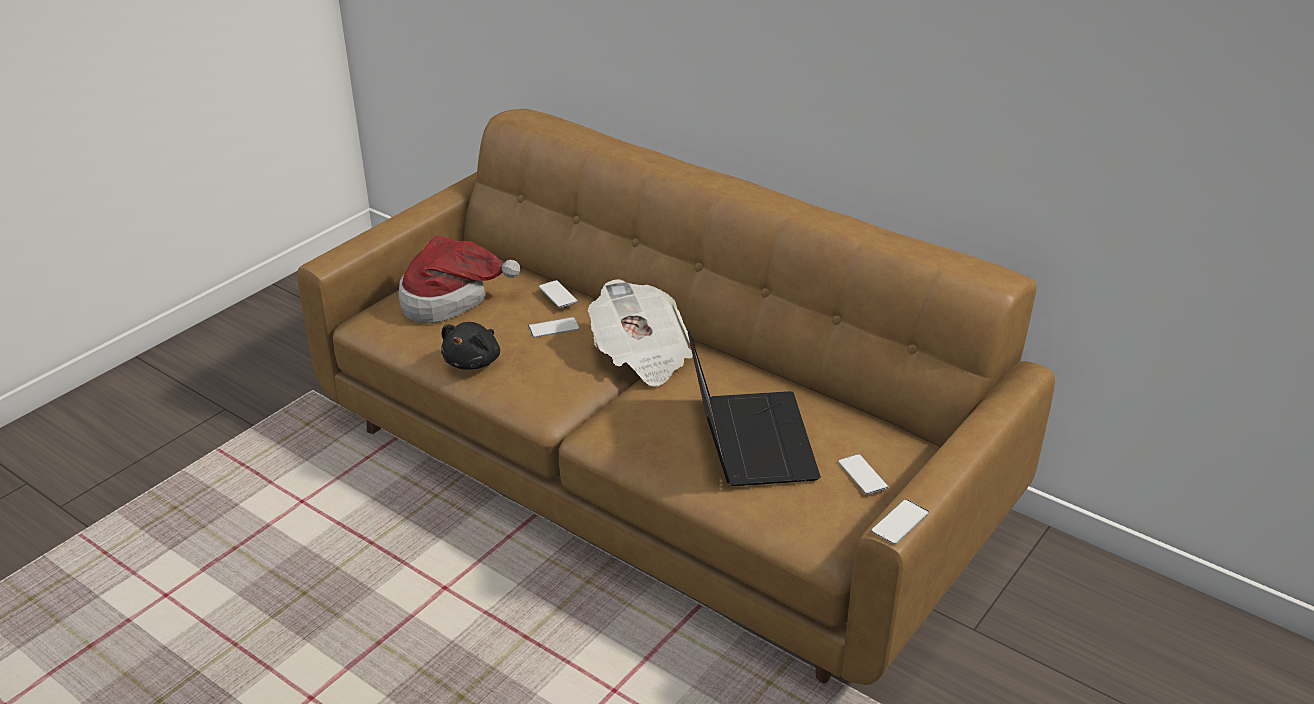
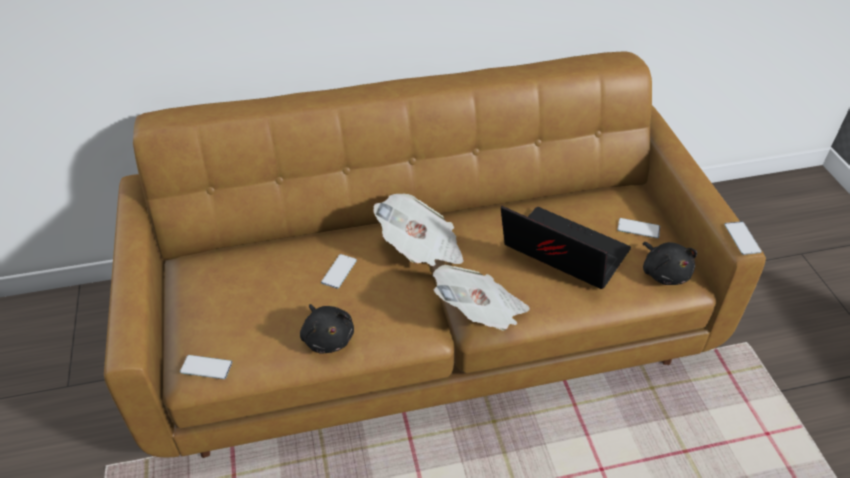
camera: 50 degrees left, 10 degrees up
(450, 300) = (233, 306): hat -> none
(558, 294) = (306, 246): phone -> phone (206, 367)
(602, 427) = (480, 313): none -> newspaper
(820, 522) = (664, 272): none -> black plush toy

